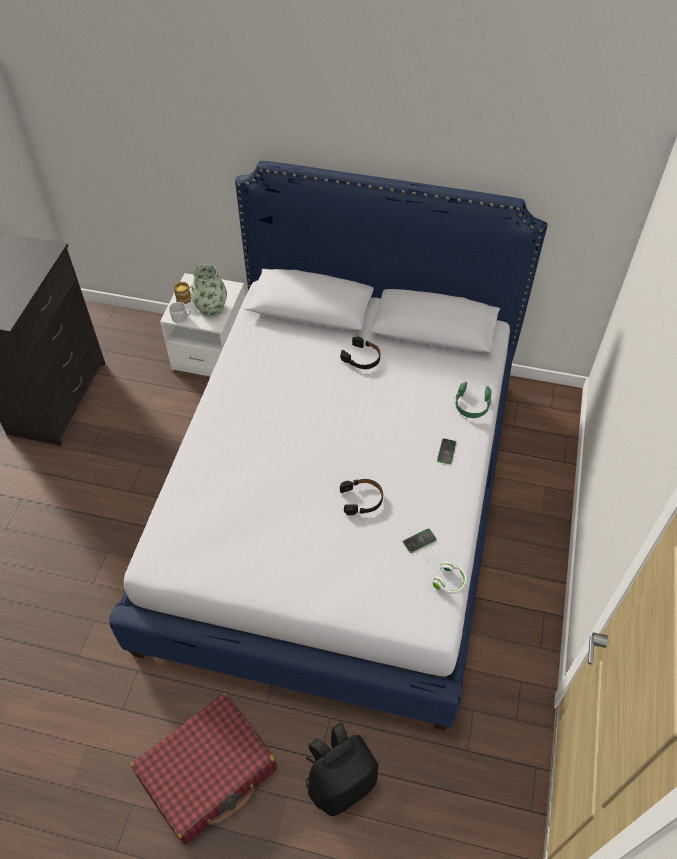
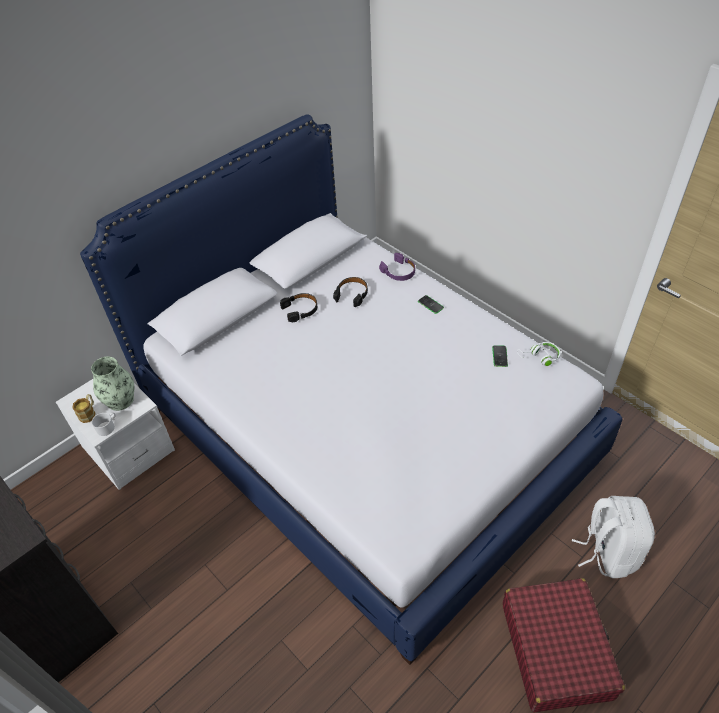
camera: 55 degrees left, 5 degrees down
(340, 781) = (607, 552): black backpack -> white backpack
(362, 499) = (439, 372): black headphones -> black headphones (352, 294)
(472, 404) = (399, 272): green headphones -> purple headphones

